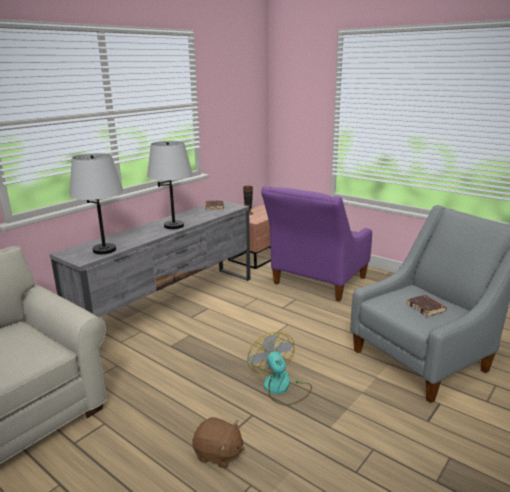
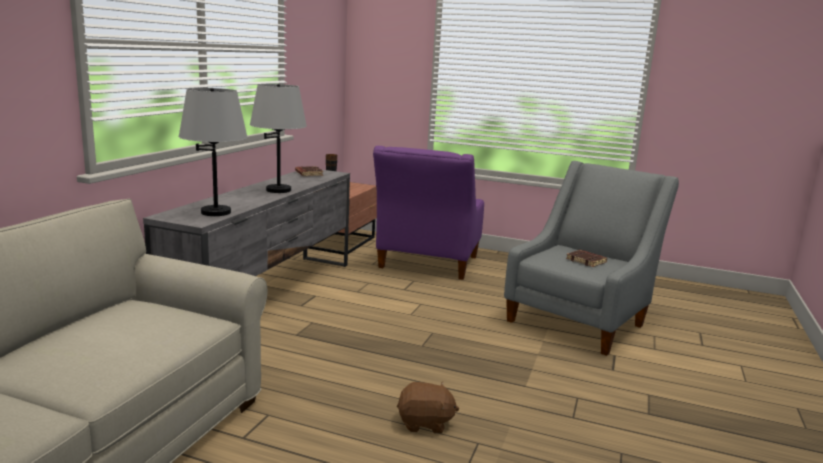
camera: 20 degrees left, 5 degrees down
(281, 388) = (453, 359): fan -> none

